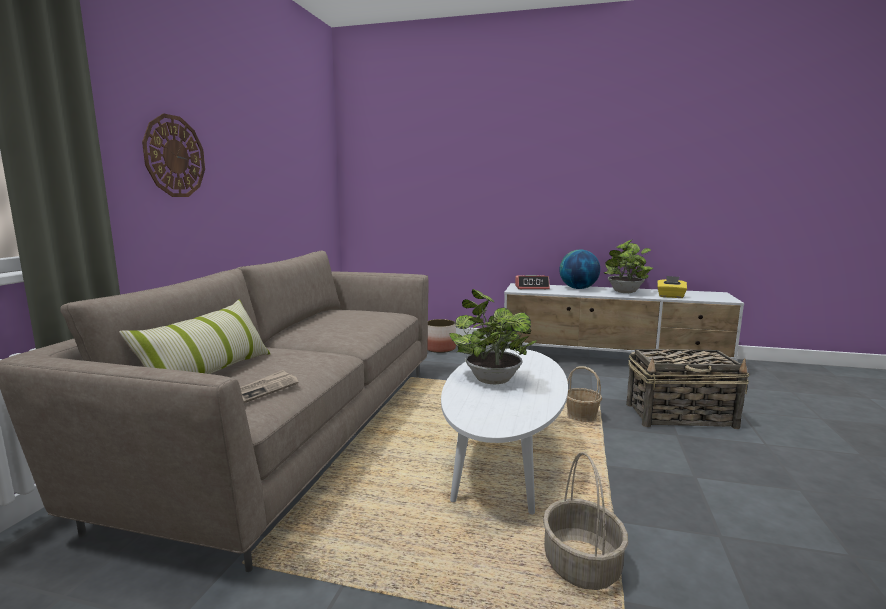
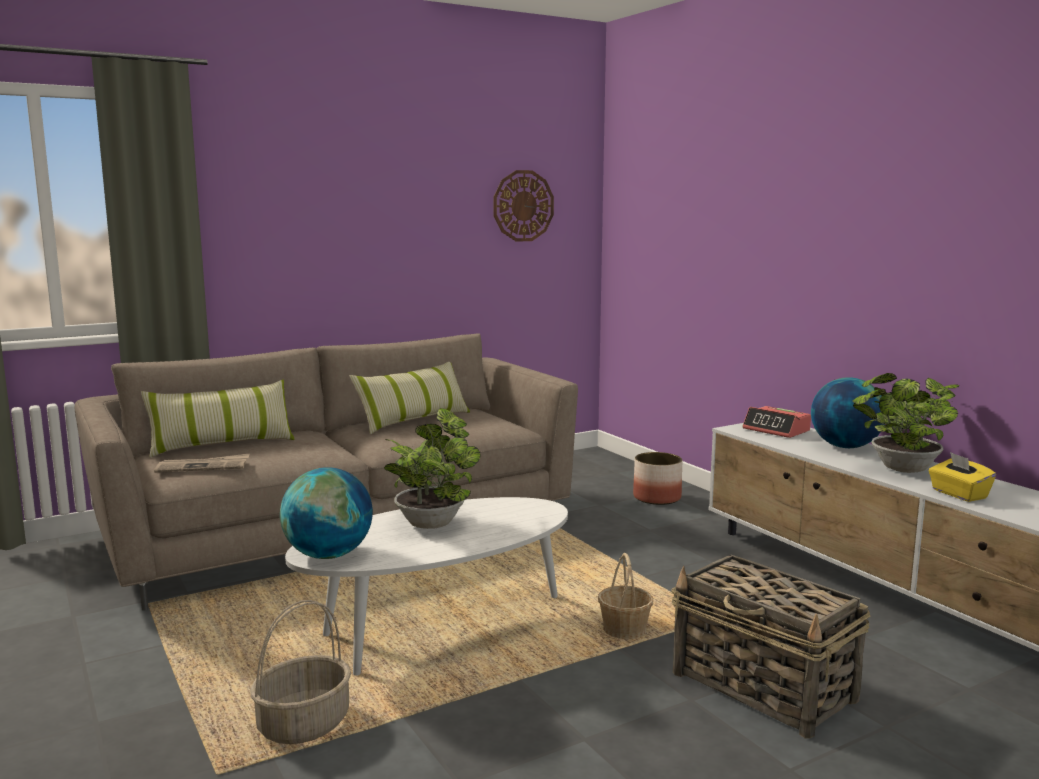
camera: 45 degrees right, 0 degrees up
(174, 156) = (299, 228): wall clock -> wall clock (523, 206)
(321, 322) = (413, 420): none -> pillow
(501, 421) = (328, 555): none -> globe

